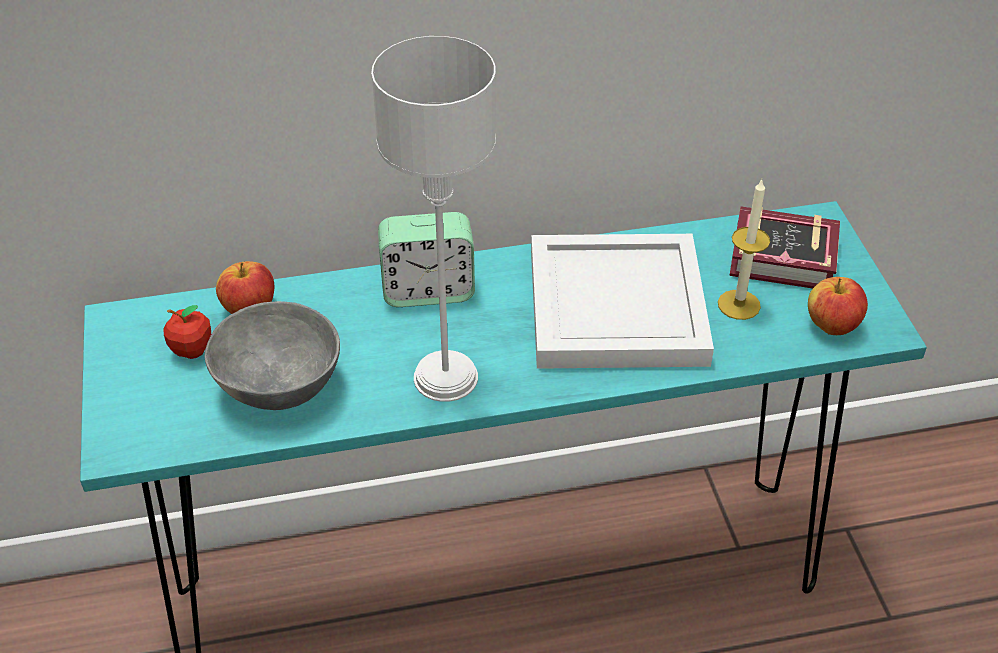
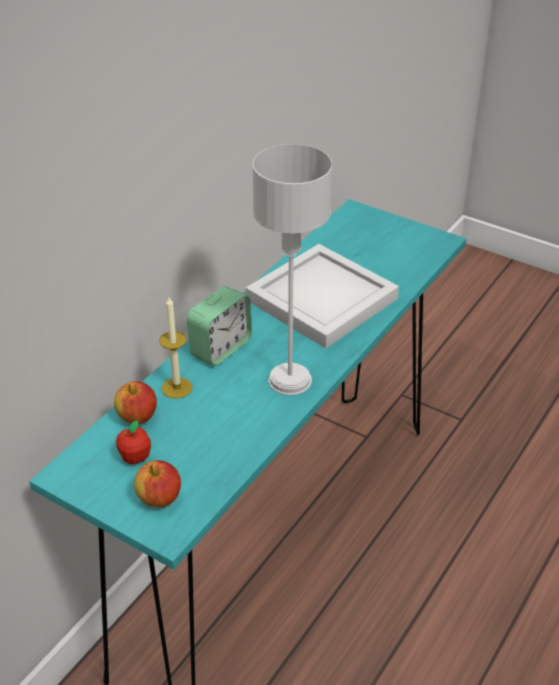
camera: 45 degrees left, 5 degrees down
(277, 386) = (211, 441): grey bowl -> none
(739, 304) = (372, 266): candle -> candle (177, 388)
(787, 261) = (365, 235): book -> none
(832, 325) = (421, 251): apple -> apple (159, 499)

